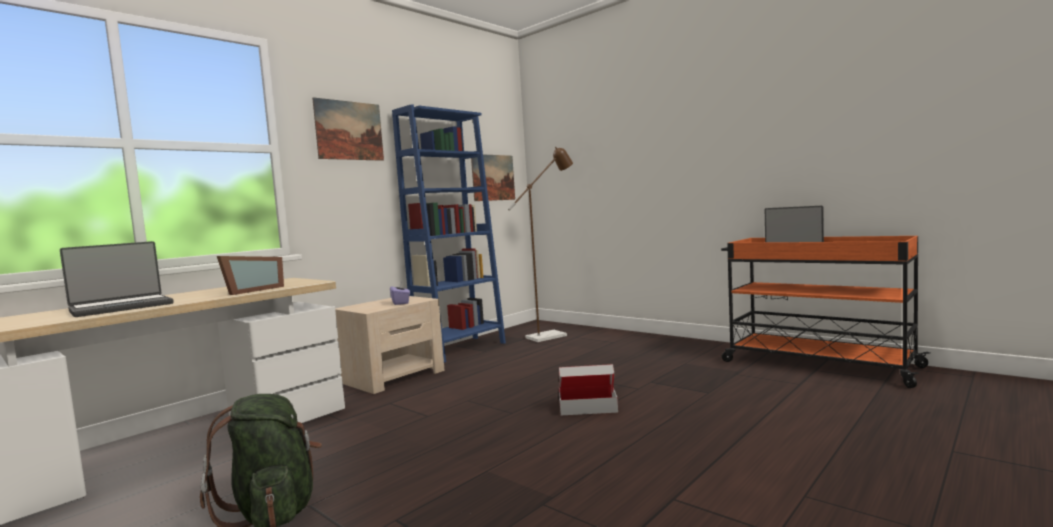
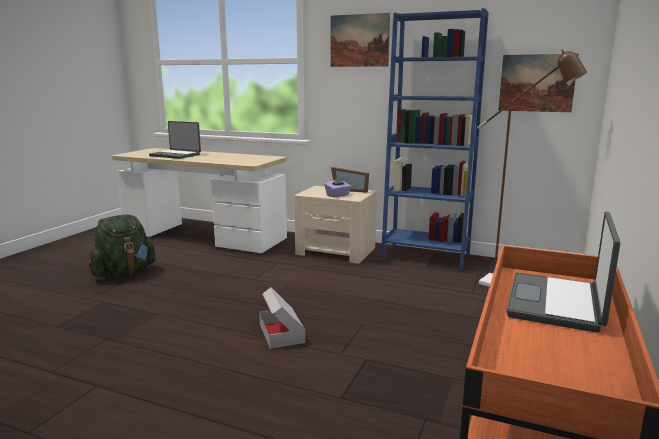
camera: 70 degrees right, 10 degrees up
(251, 290) = (220, 160): picture frame -> picture frame (350, 190)

